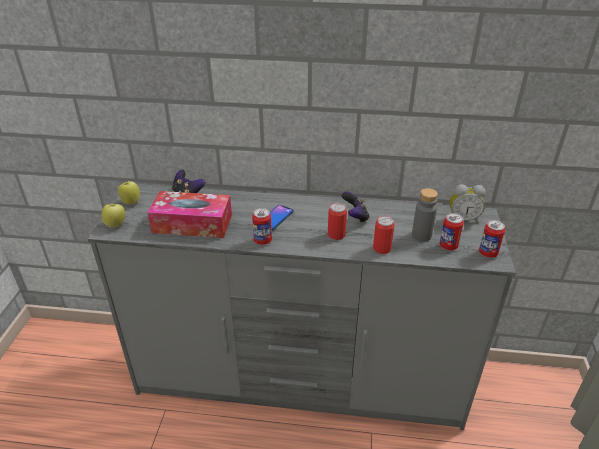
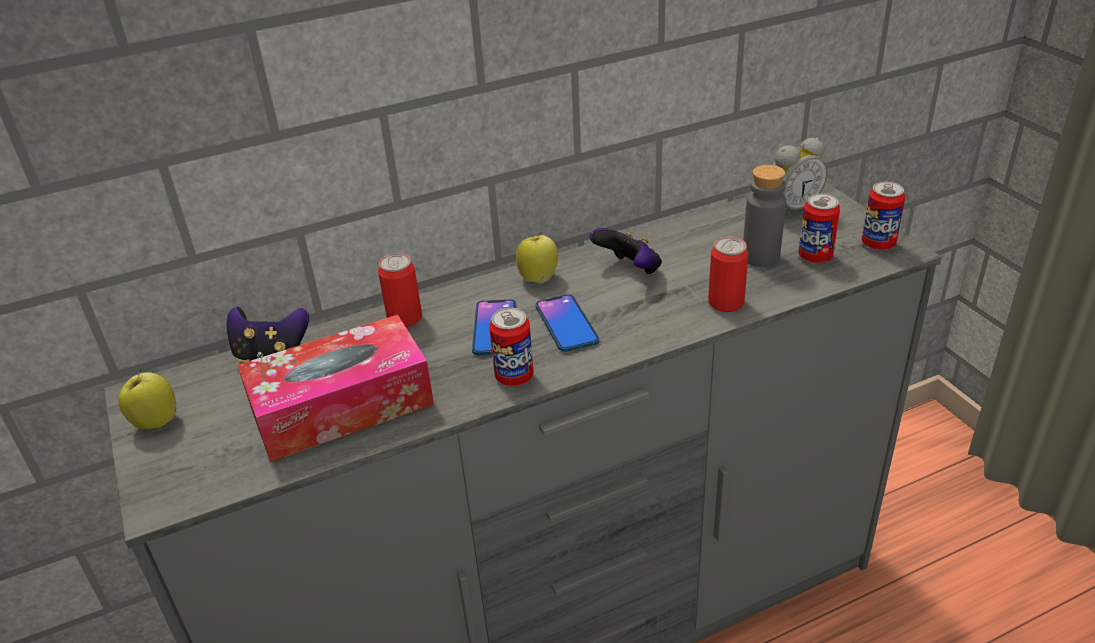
camera: 30 degrees left, 0 degrees up
(116, 224) = (168, 481): apple -> apple (538, 278)
(305, 228) = (566, 324): none -> phone
(336, 235) = (630, 312): can -> can (404, 318)

